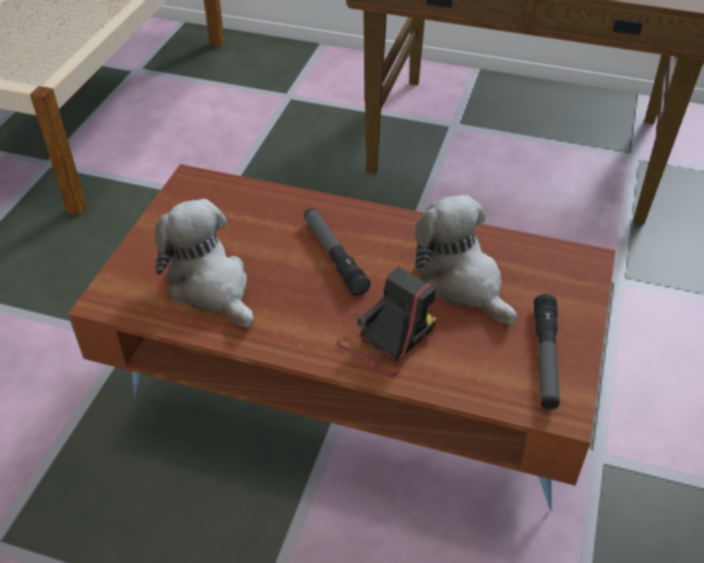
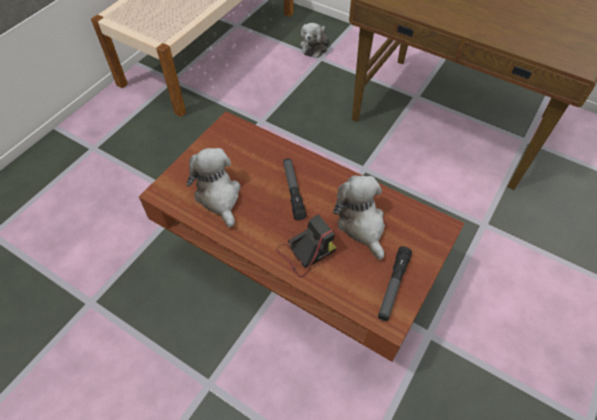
camera: 15 degrees right, 10 degrees up
(273, 81) = (315, 46): none -> plush toy

